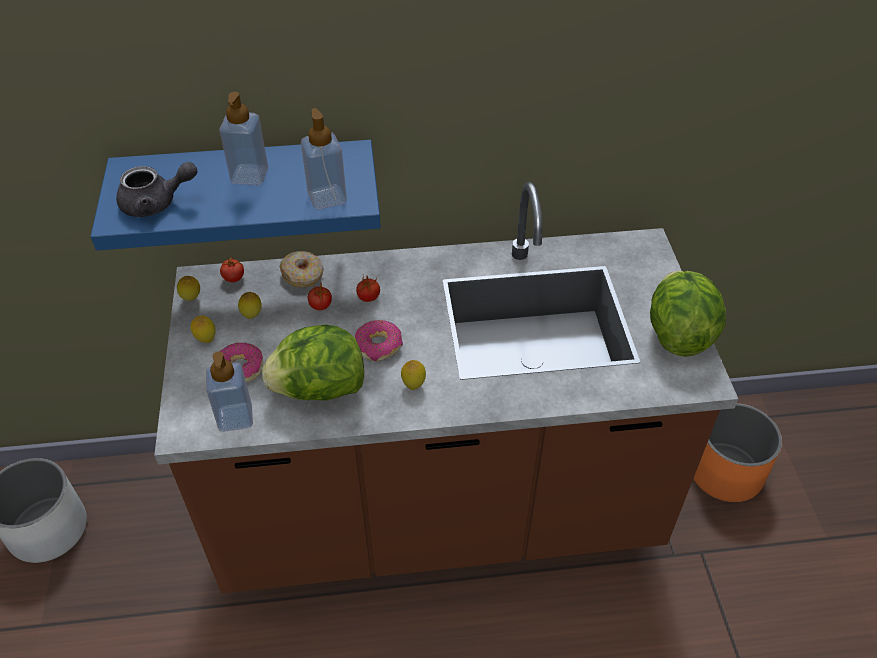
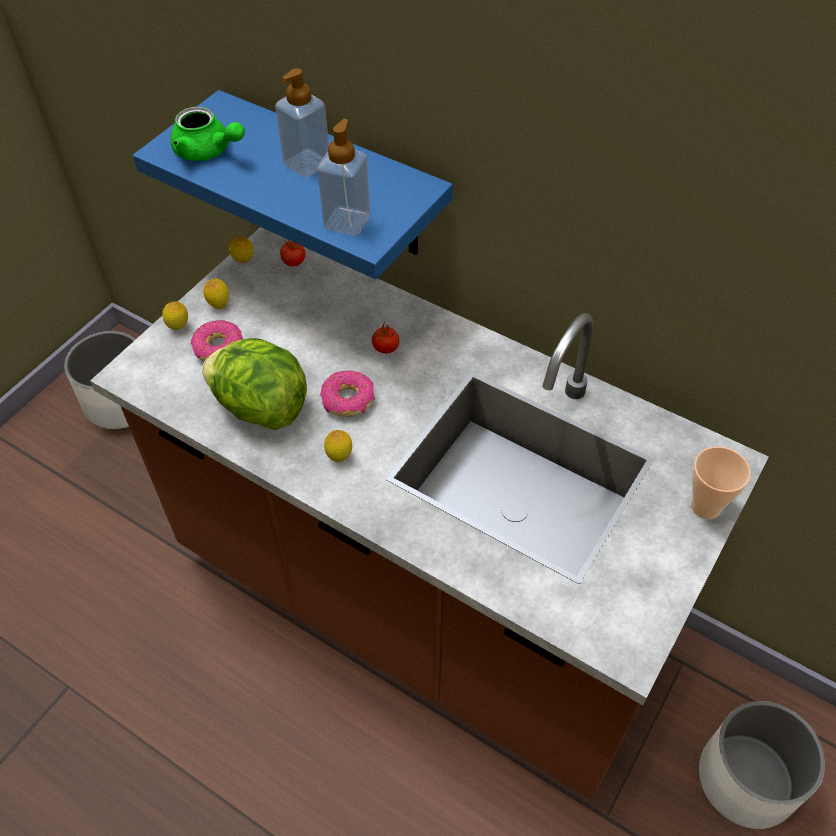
camera: 40 degrees right, 5 degrees up
(156, 203) = (208, 152): grey teapot -> green teapot
(235, 417) = (174, 388): soap dispenser -> none
(252, 316) = (274, 306): lemon -> lemon (179, 328)
(303, 275) = (352, 293): donut -> none
(320, 306) = (337, 331): tomato -> none
(660, 275) = (705, 506): none -> cup
(678, 333) = (655, 582): lettuce -> none
(725, 472) = (747, 779): orange planter -> white planter

